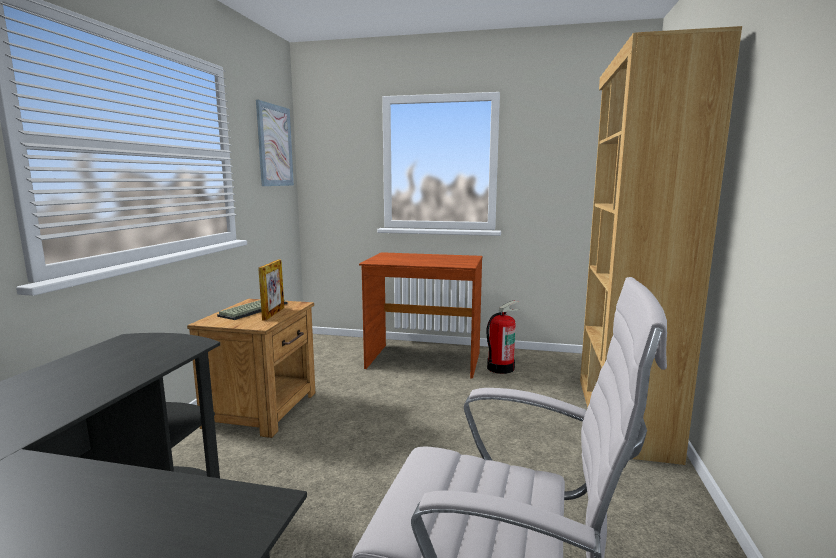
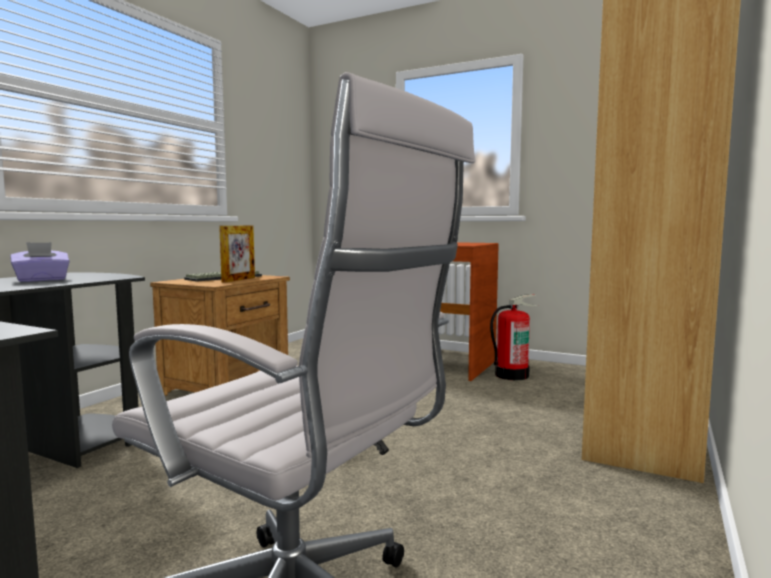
camera: 15 degrees right, 5 degrees down
(120, 360) = (42, 280): none -> purple tissue box
(275, 145) = (283, 128): picture -> none

